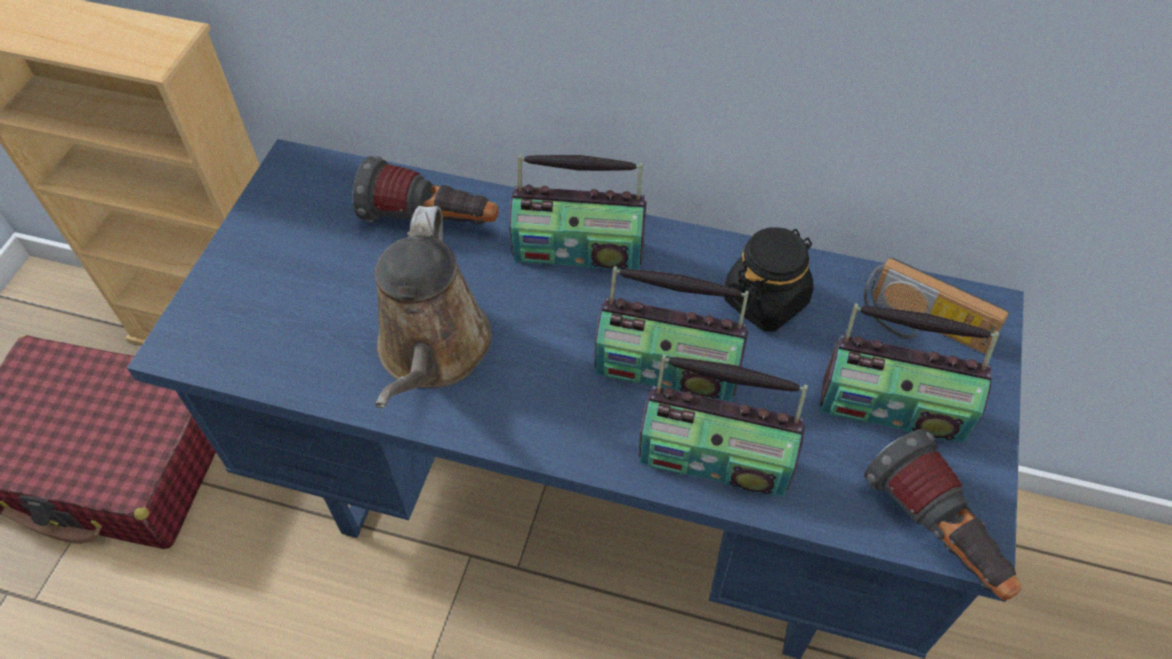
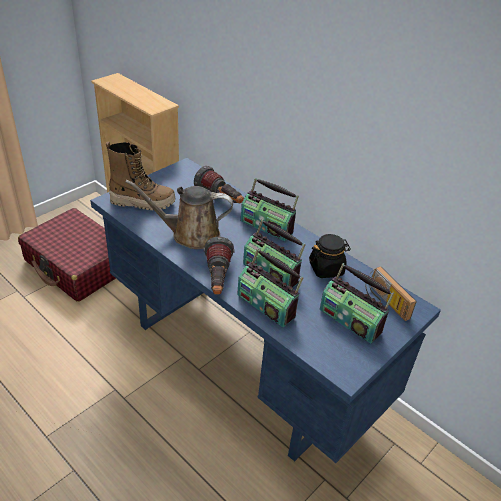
camera: 25 degrees right, 15 degrees down
(261, 314) = (142, 202): none -> boot
(433, 352) = (190, 234): brown watering can -> brown watering can turned 60 degrees clockwise
(937, 535) = (334, 365): flashlight -> flashlight (217, 279)

